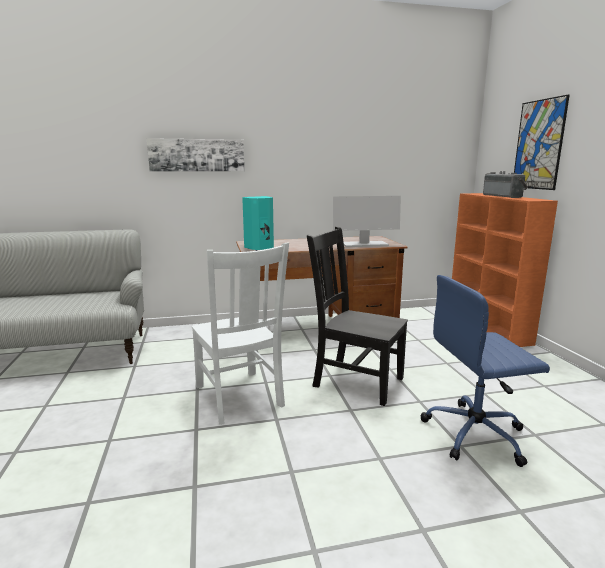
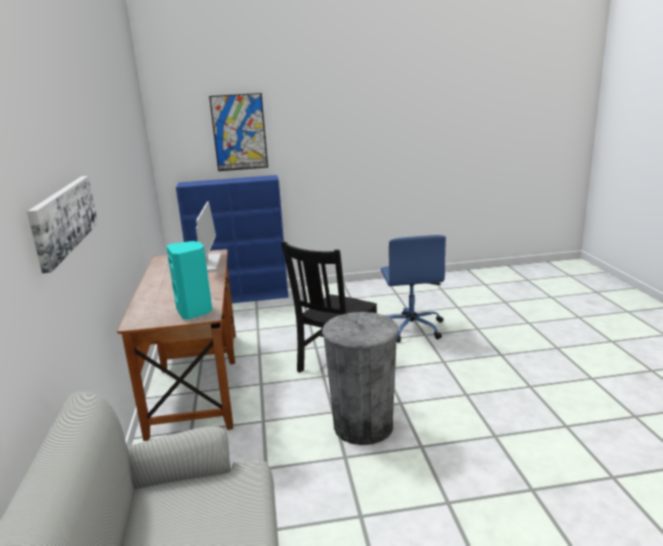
camera: 85 degrees left, 5 degrees up
(239, 397) = (363, 426): white chair -> grey trash can
(488, 327) = (242, 297): orange bookcase -> blue bookcase
(504, 196) = (228, 180): radio -> none

